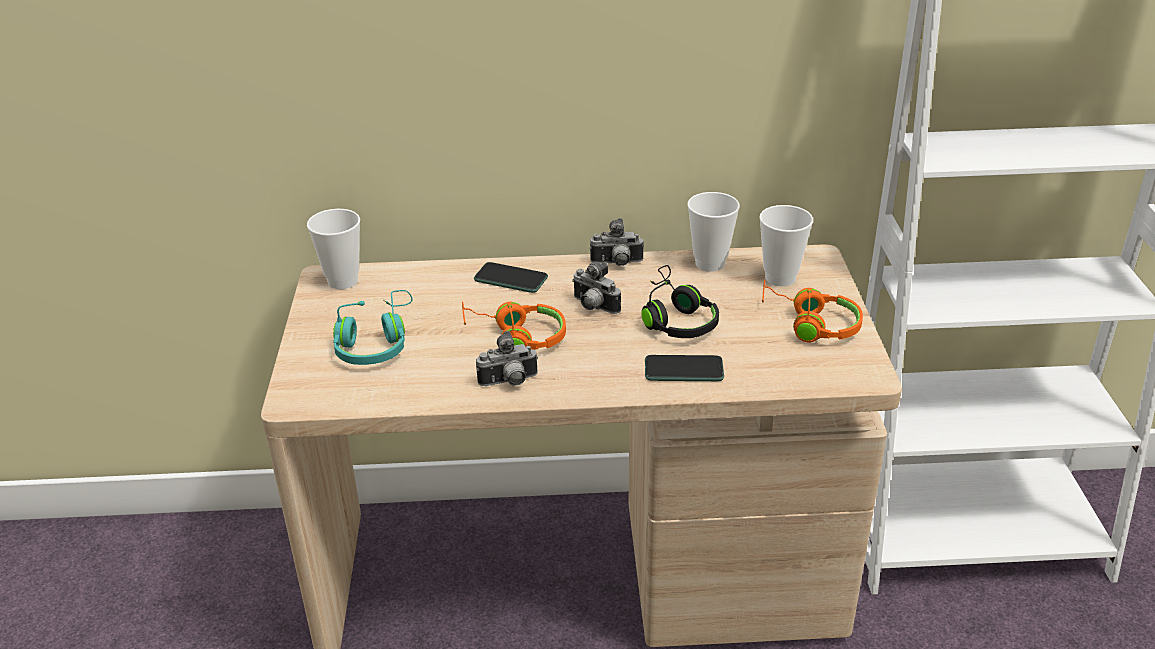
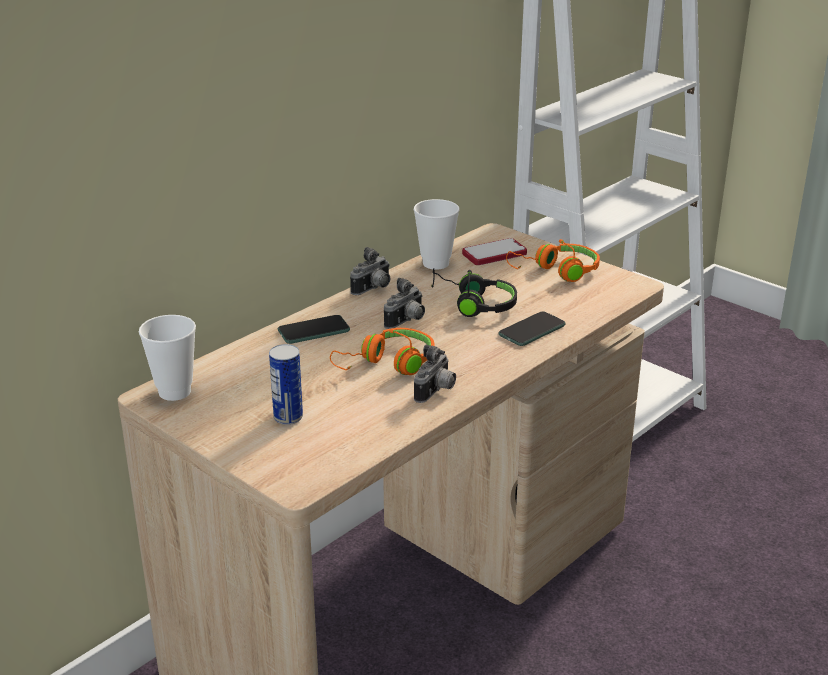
camera: 45 degrees left, 5 degrees down
(375, 343) = (288, 417): turquoise headphones -> can
(593, 307) = (407, 322): camera -> camera turned 45 degrees counterclockwise
(780, 278) = (494, 254): cup -> phone

